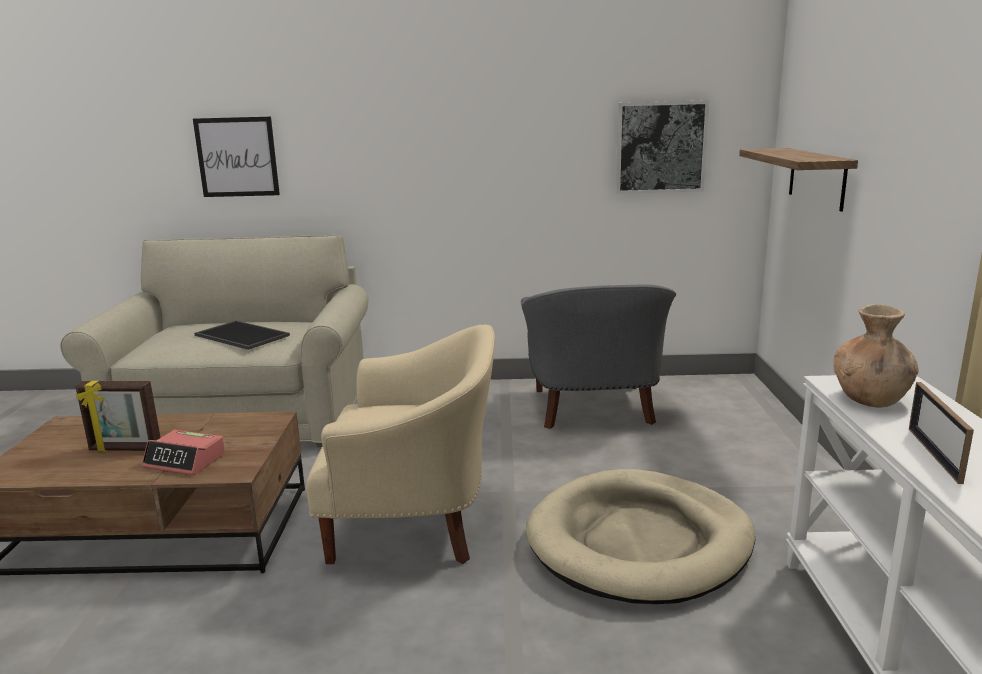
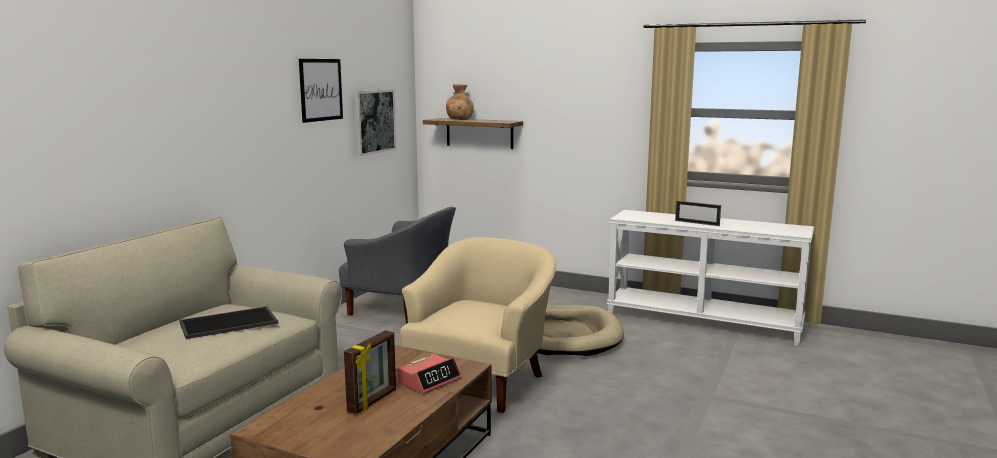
camera: 65 degrees left, 5 degrees down
(237, 157) = (97, 152): picture -> picture (321, 90)
(870, 399) = (644, 218): brown vase -> brown vase (460, 119)

